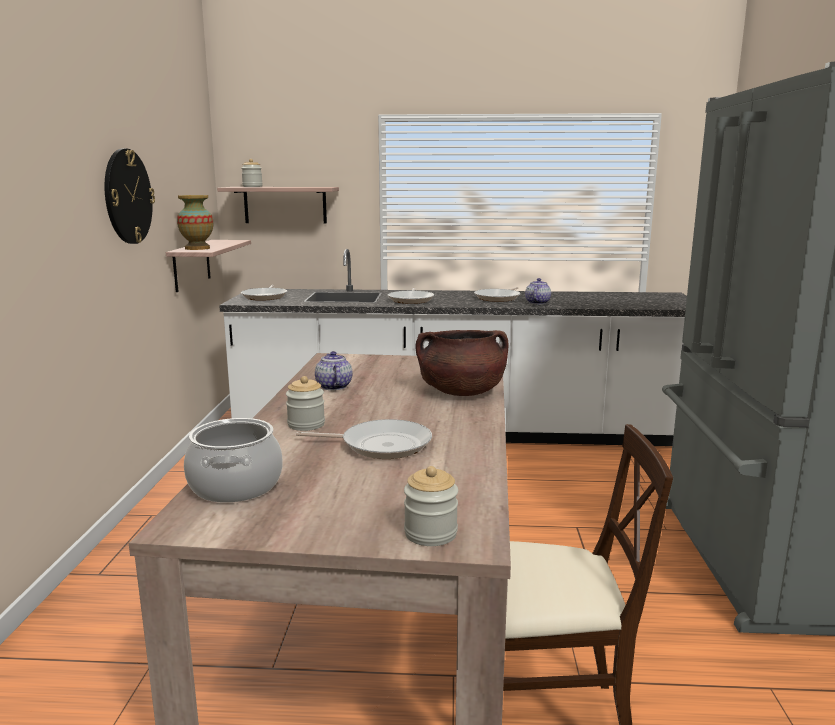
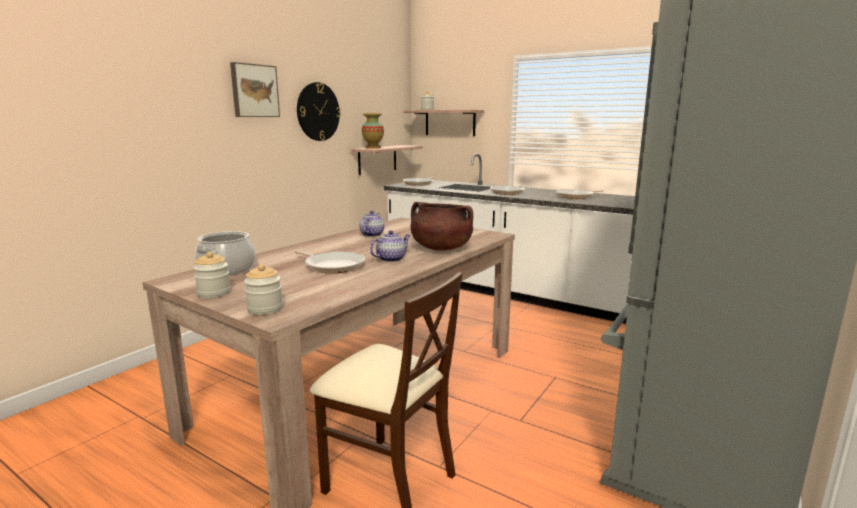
camera: 30 degrees right, 0 degrees up
(54, 166) = (254, 91): none -> picture
(306, 424) = (317, 250): jar -> jar (214, 293)
(537, 302) = (600, 201): teapot -> teapot (391, 259)

